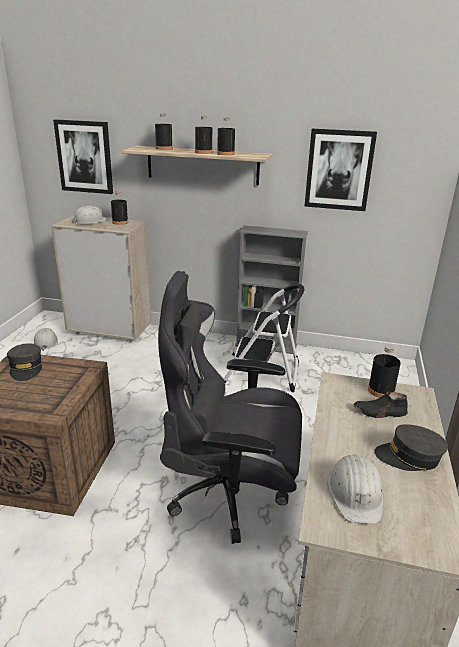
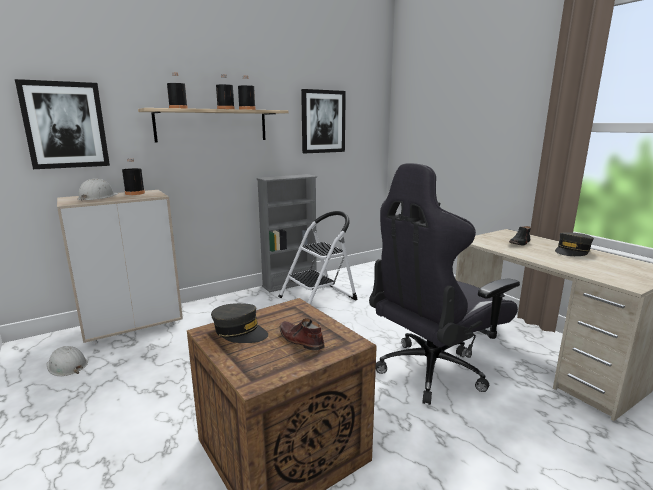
camera: 45 degrees left, 10 degrees down
(35, 393) = (300, 340): none -> brown shoe
(356, 493) = (601, 270): white hard hat -> none
(381, 390) = (496, 236): black bottle -> none

